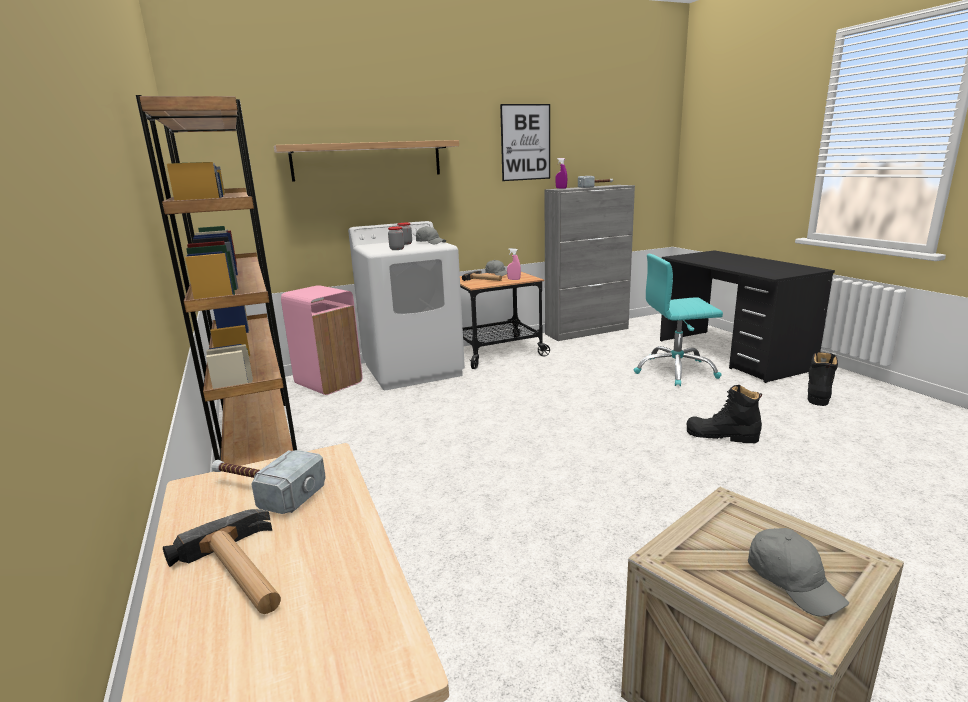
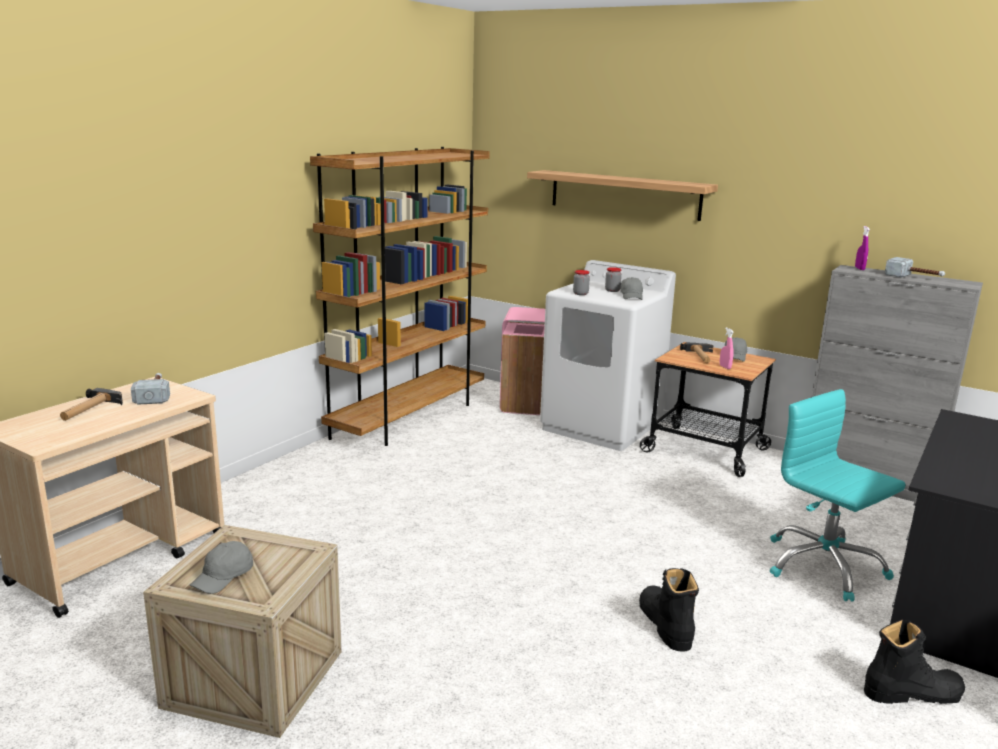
camera: 55 degrees right, 0 degrees up
(525, 142) = (826, 198): picture -> none

